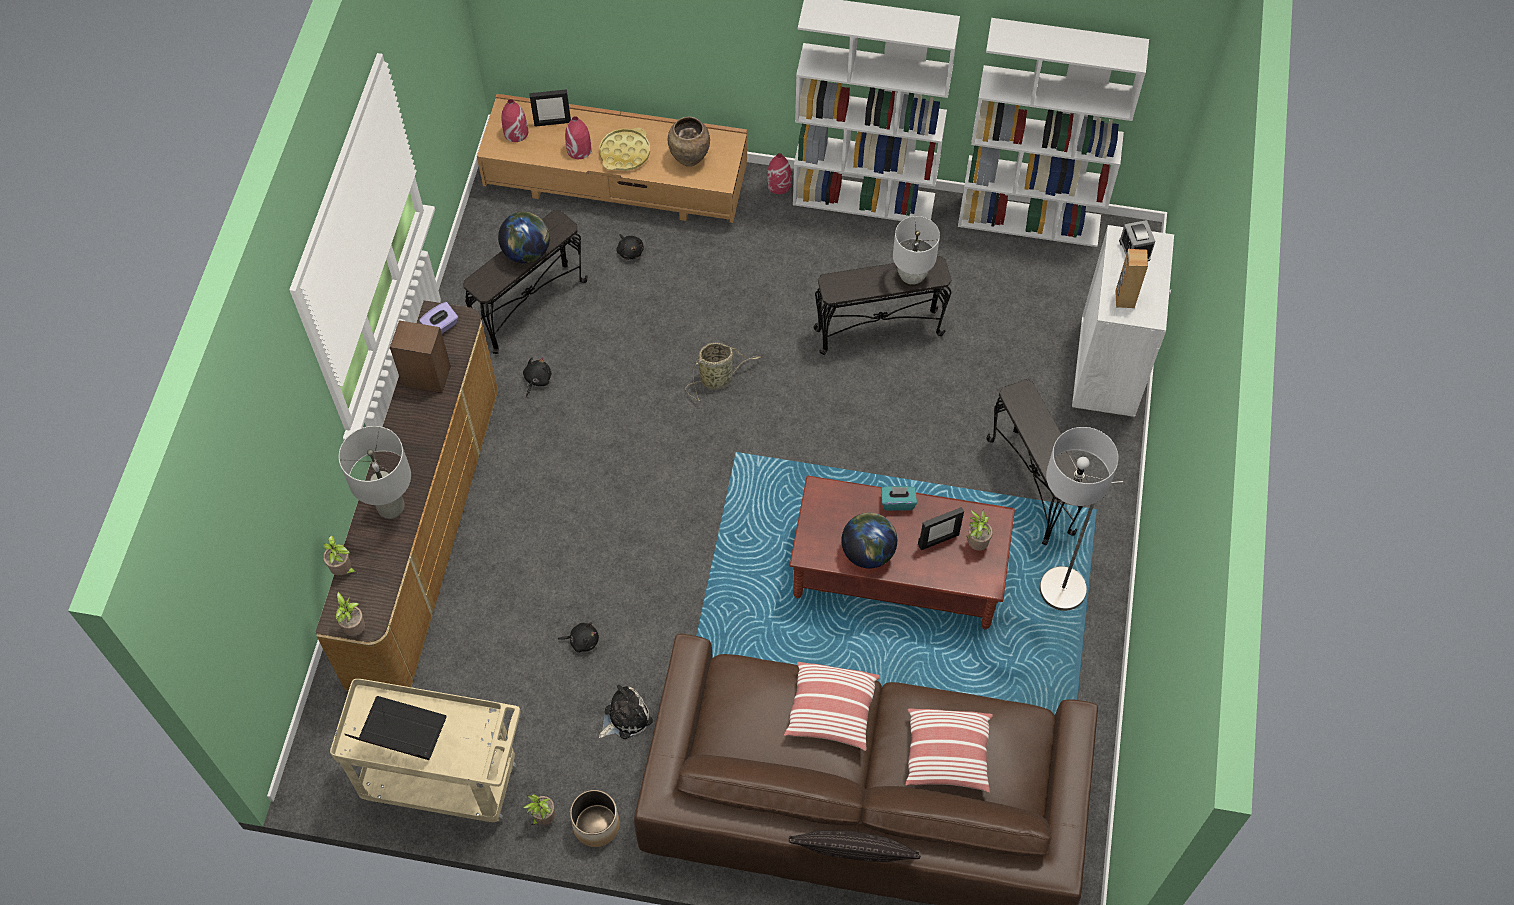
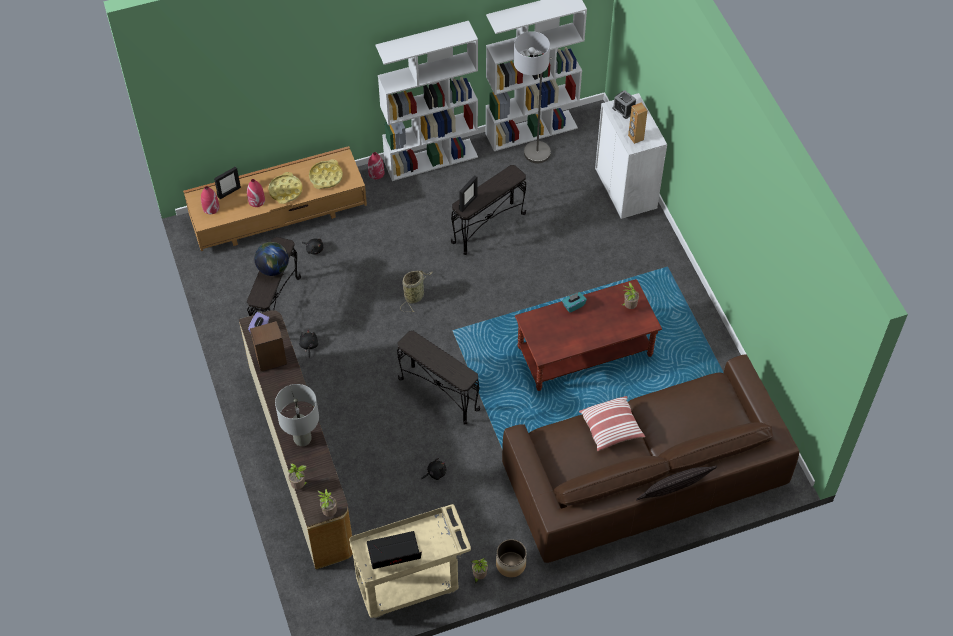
camera: 30 degrees left, 5 degrees down
(625, 717) = (487, 500): plush toy -> none
(689, 158) = (326, 177): brown vase -> yellow tray
(868, 552) = (575, 338): globe -> none
(911, 277) = (503, 182): white table lamp -> none
(938, 539) = (608, 314): picture frame -> picture frame (468, 203)
(947, 755) = (686, 419): pillow -> none
(1030, 486) = (625, 271): black side table -> black side table (439, 394)
(1048, 591) = (670, 321): grey floor lamp -> grey floor lamp (530, 157)

